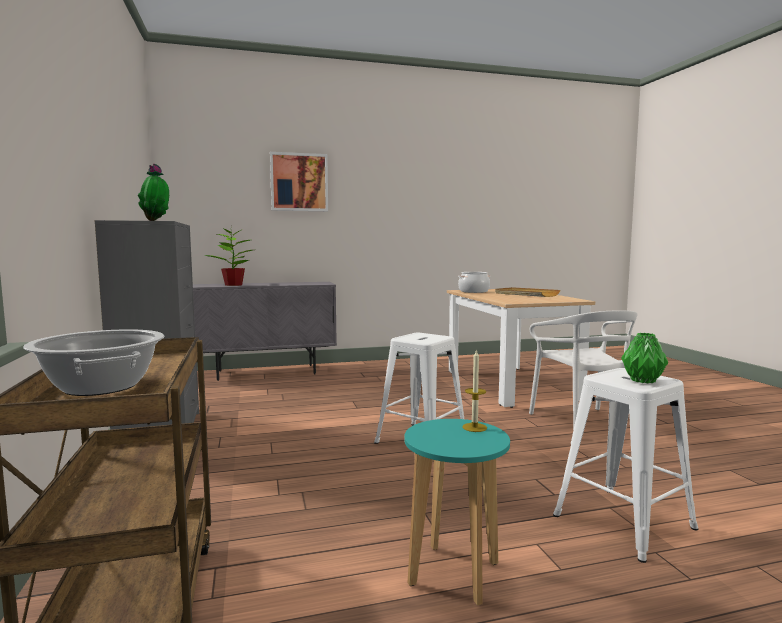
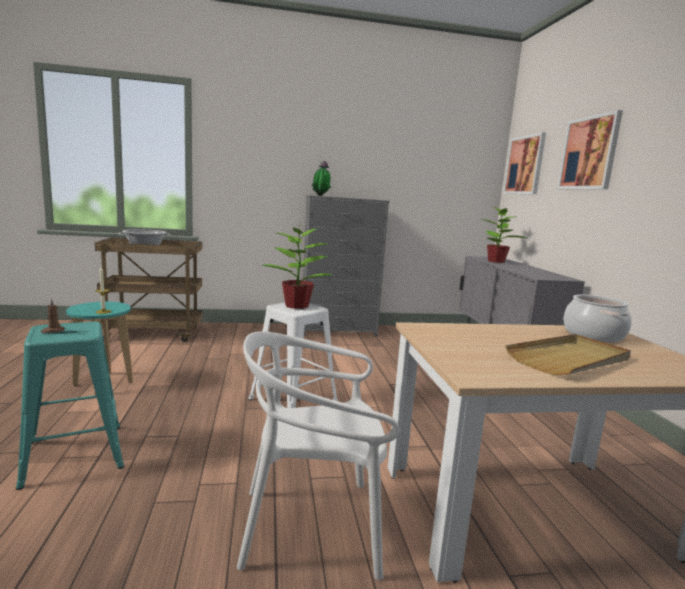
camera: 95 degrees right, 5 degrees up
(201, 184) = (525, 165): none -> picture
(418, 337) = (297, 305): none -> potted plant
(621, 521) = (75, 453): white stool -> turquoise stool
(642, 381) = (52, 331): green vase -> brown candle

